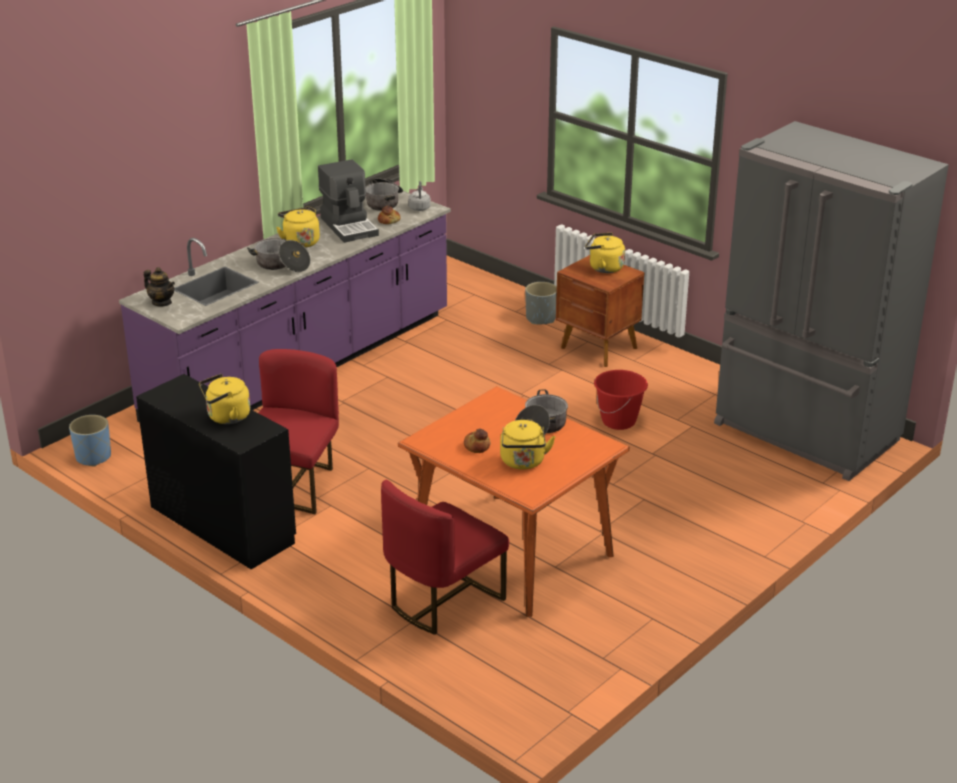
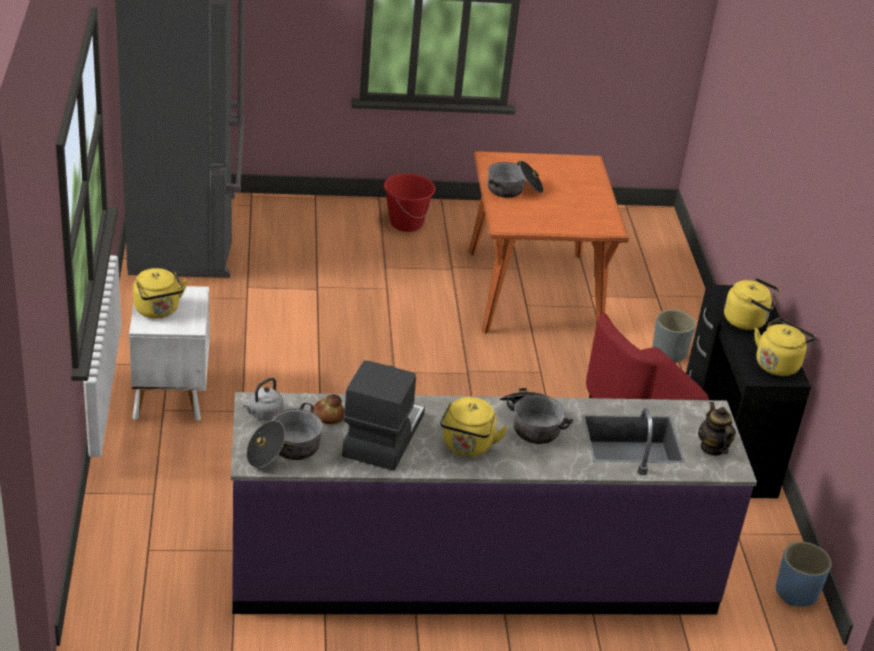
camera: 140 degrees left, 5 degrees up
(443, 600) = (622, 294): red chair -> none
(477, 446) = (577, 203): bread -> none
(523, 462) = (562, 178): yellow kettle -> yellow kettle (778, 364)
(540, 318) = (149, 466): grey planter -> grey planter (669, 353)
(598, 348) = (171, 395): brown nightstand -> white nightstand
(619, 421) = (291, 325): red bucket -> red bucket (406, 223)

